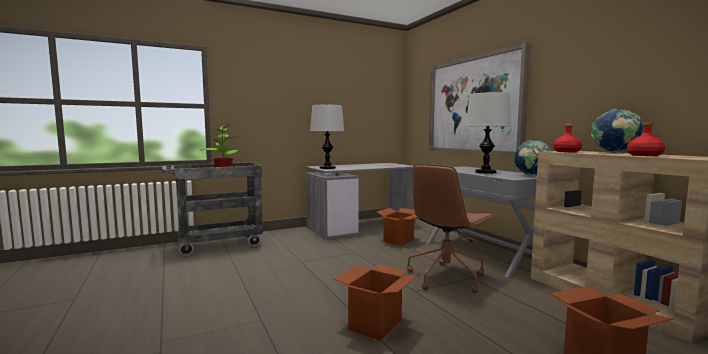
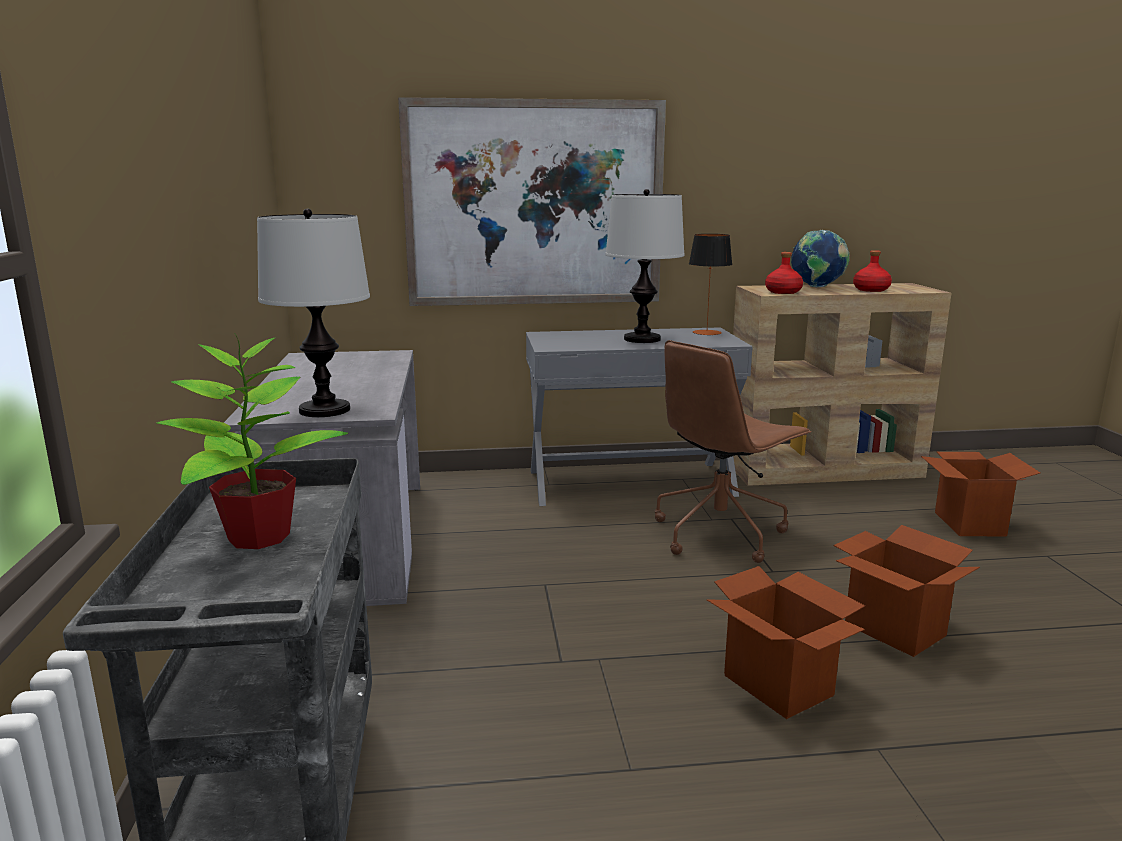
camera: 70 degrees left, 10 degrees up
(398, 240) = (502, 526): cardboard box -> cardboard box (778, 685)
(447, 277) = (723, 533): brown office chair -> brown office chair turned 75 degrees clockwise
(531, 175) = (706, 332): globe -> table lamp

